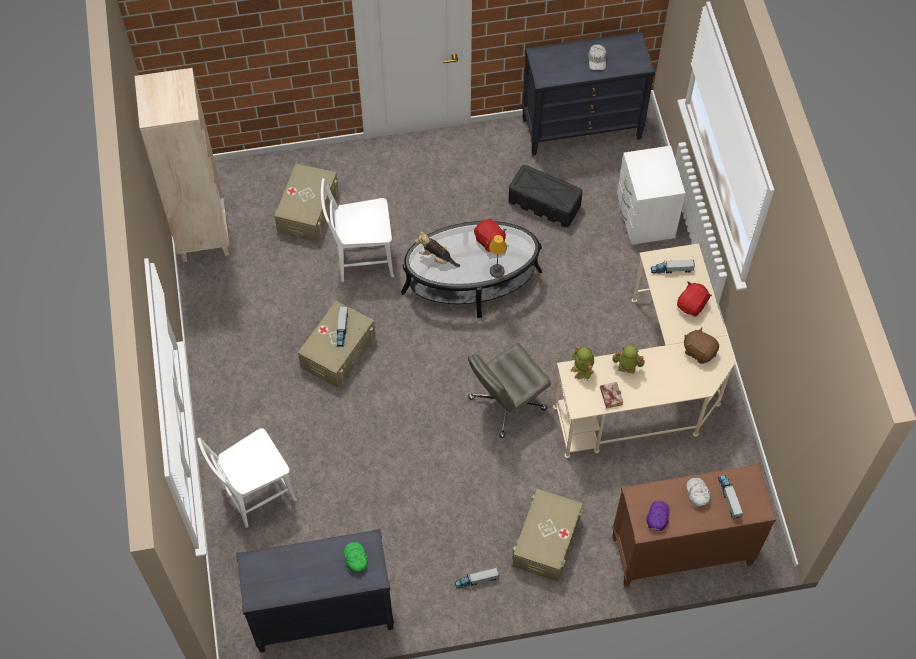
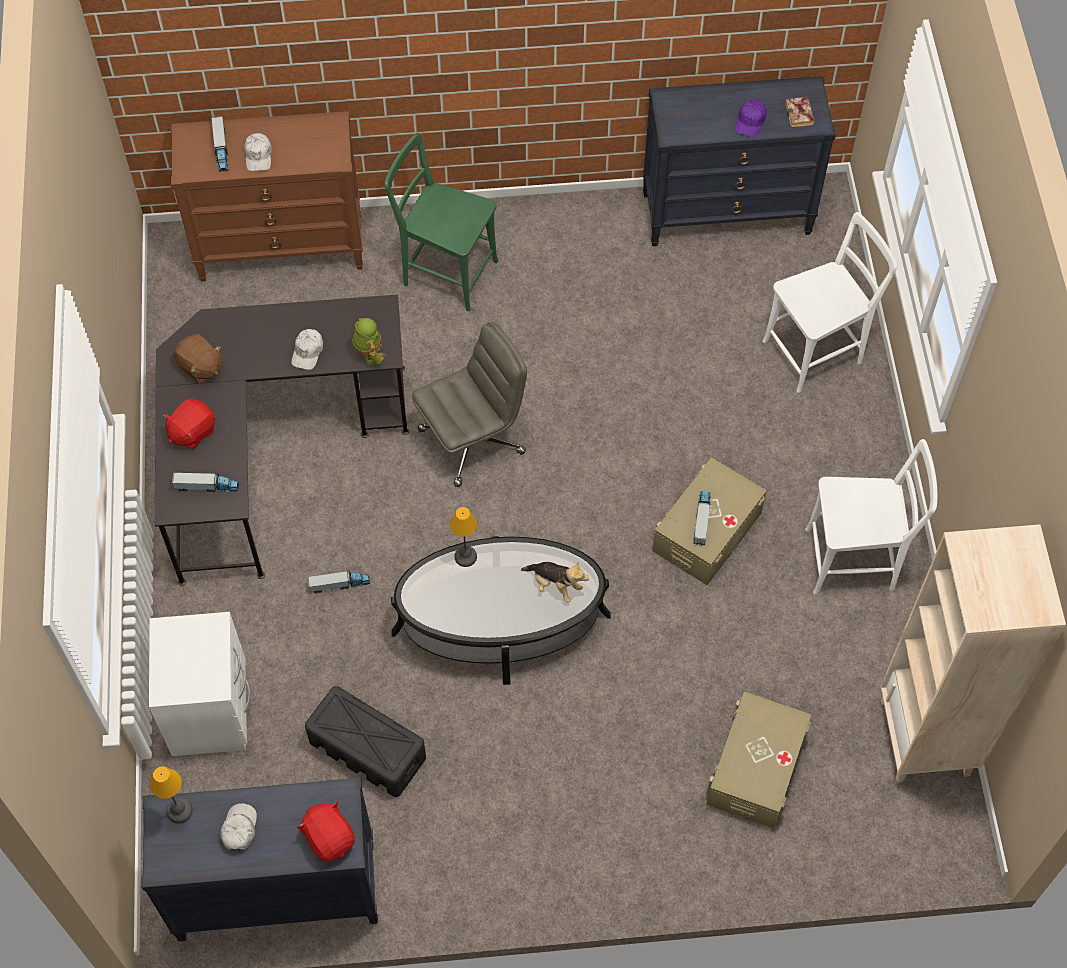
camera: 175 degrees left, 0 degrees up
(356, 559) = (689, 118): green cap -> none
(361, 259) = (670, 675): white chair -> white chair (855, 559)
(476, 580) = (538, 235): toy truck -> toy truck (339, 584)
(489, 241) = (470, 607): red plush toy -> red plush toy (329, 838)
(546, 541) = (445, 271): beige storage box -> green chair
(610, 395) = (338, 319): book -> book (800, 115)
(626, 368) = (308, 352): toy robot -> white cap
(632, 65) = (179, 811): none -> table lamp
(650, 384) = (268, 451): beige desk -> black desk
(657, 517) = (315, 135): purple cap -> purple cap (750, 122)

